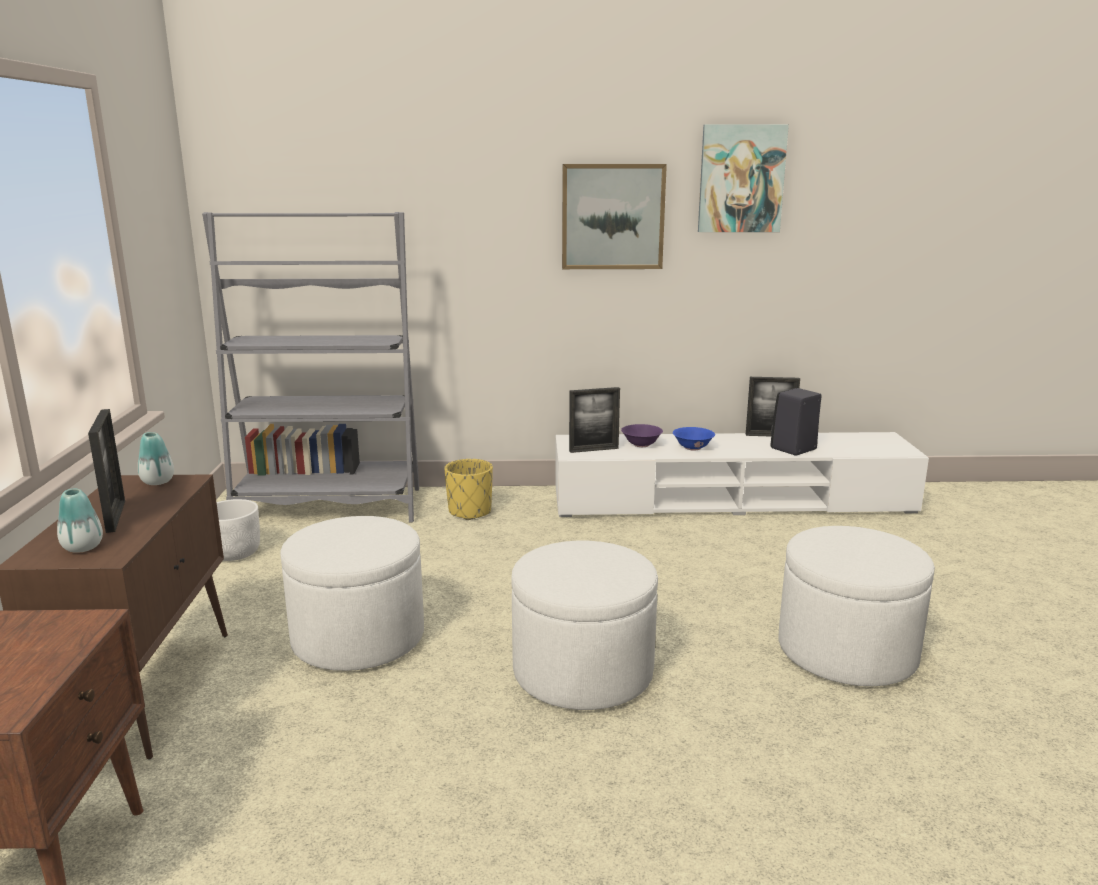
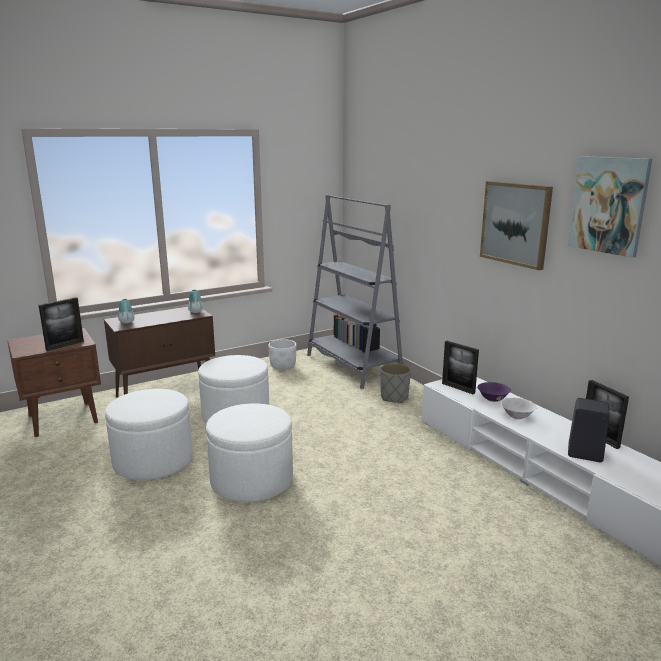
camera: 60 degrees right, 0 degrees up
(115, 516) = (157, 317): picture frame -> picture frame (65, 345)
(469, 512) = (394, 397): yellow planter -> grey planter
(693, 447) = (517, 416): blue bowl -> white bowl
(846, 651) = (357, 571): white ottoman -> white ottoman (153, 461)

